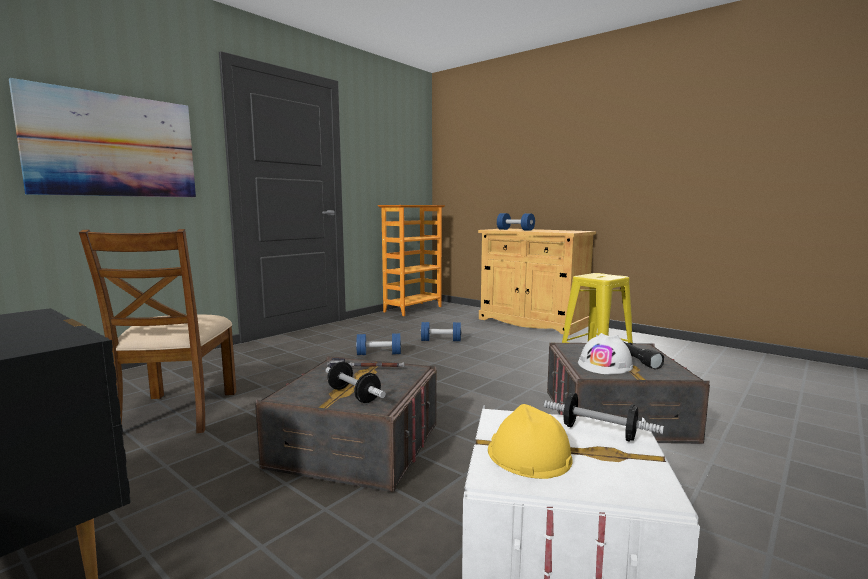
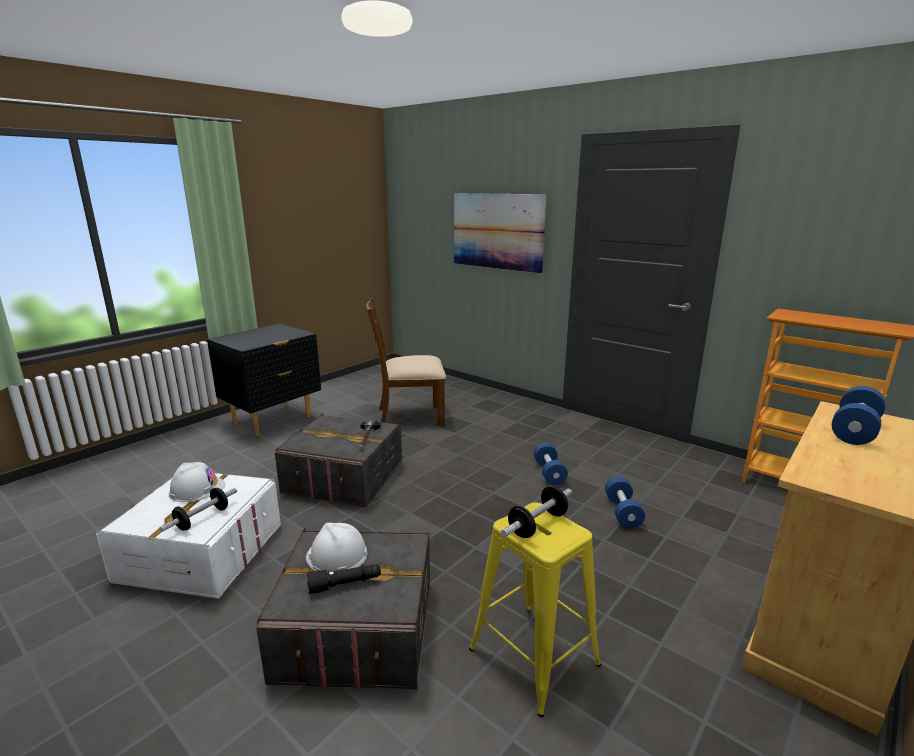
camera: 90 degrees right, 10 degrees up
(354, 395) = (316, 437): dumbbell -> dumbbell (537, 524)
(528, 455) = (197, 489): yellow hard hat -> white hard hat

